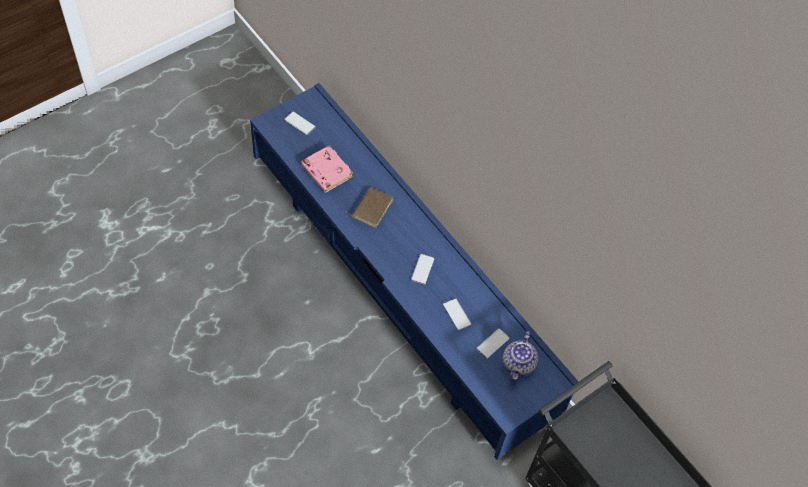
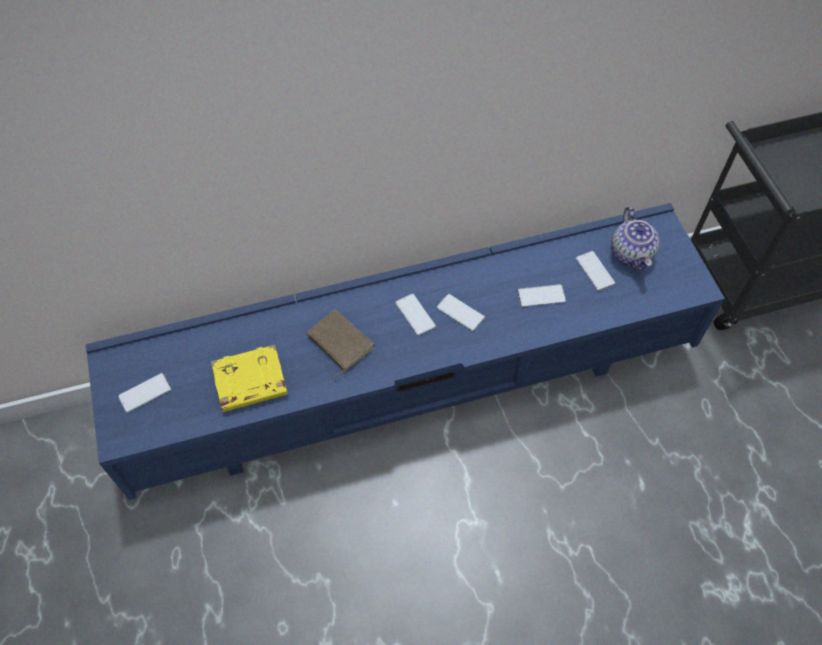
camera: 65 degrees left, 0 degrees up
(326, 171) = (250, 382): pink book -> yellow book
(410, 244) = (415, 315): none -> phone
(519, 365) = (632, 254): teapot -> teapot turned 45 degrees clockwise

